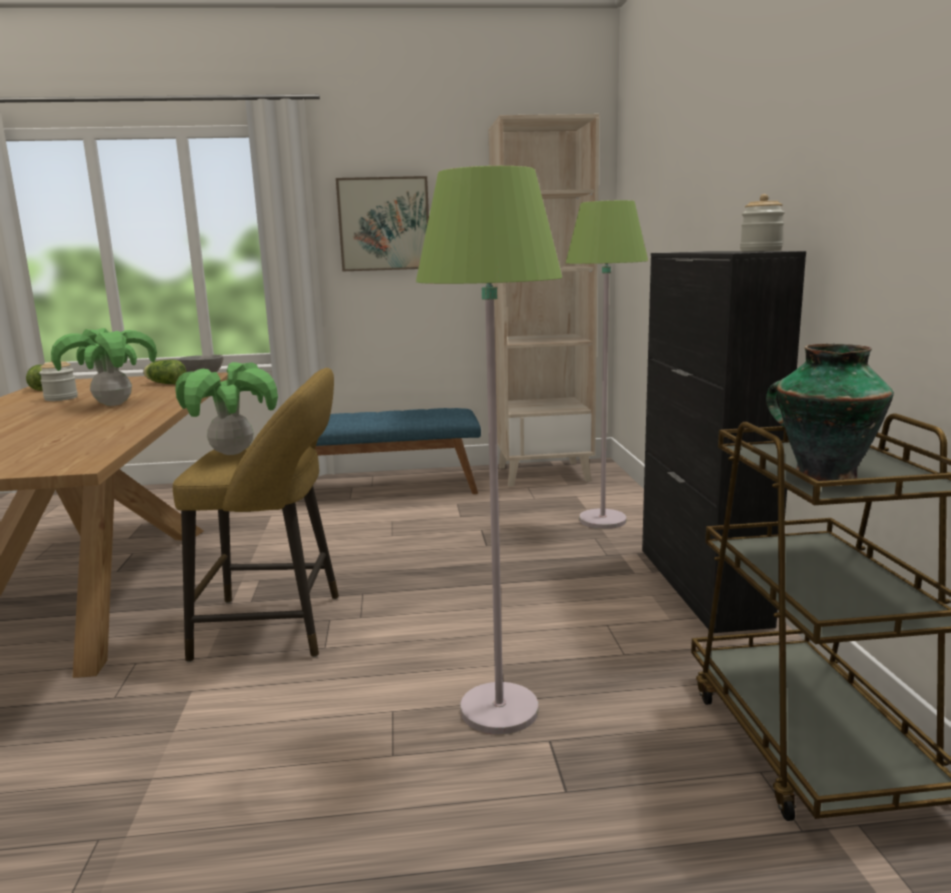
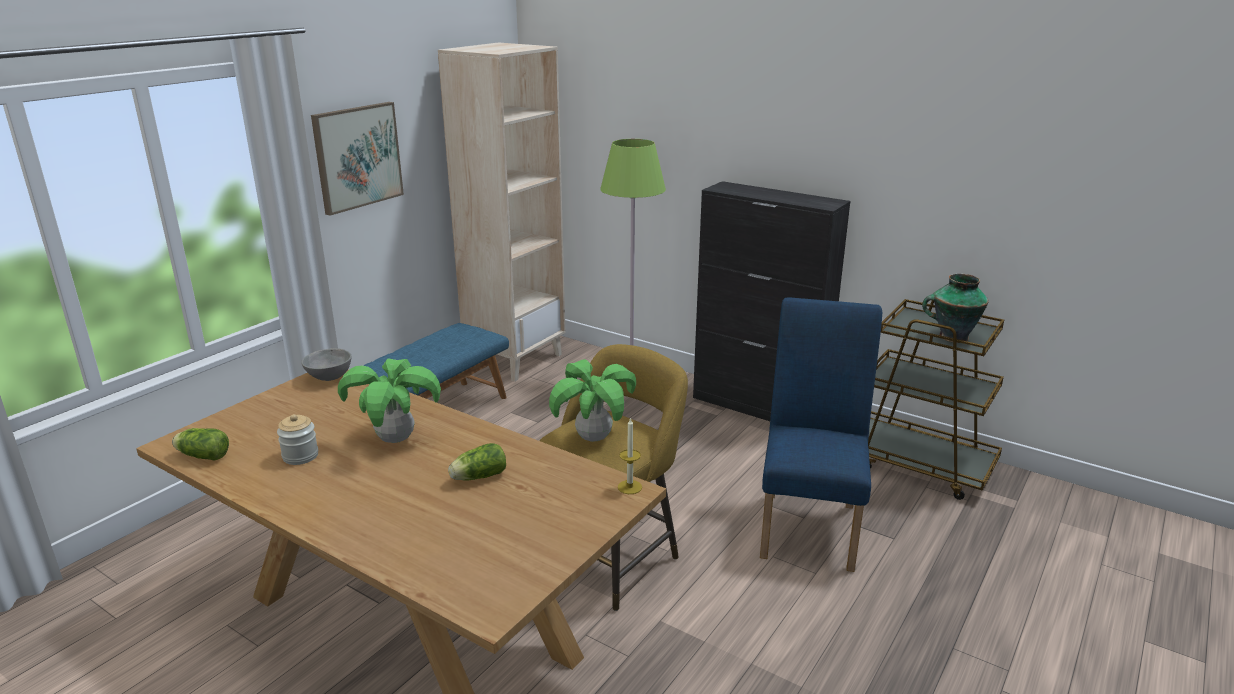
camera: 50 degrees left, 10 degrees up
(85, 463) = (629, 487): none -> candle
(165, 383) = (329, 399): lettuce -> lettuce (477, 477)
(500, 710) = (810, 524): green floor lamp -> blue chair
(760, 251) = (819, 199): jar -> none

